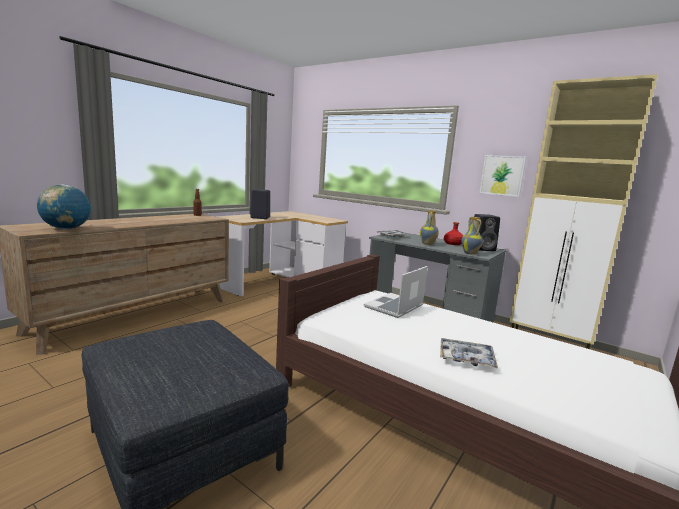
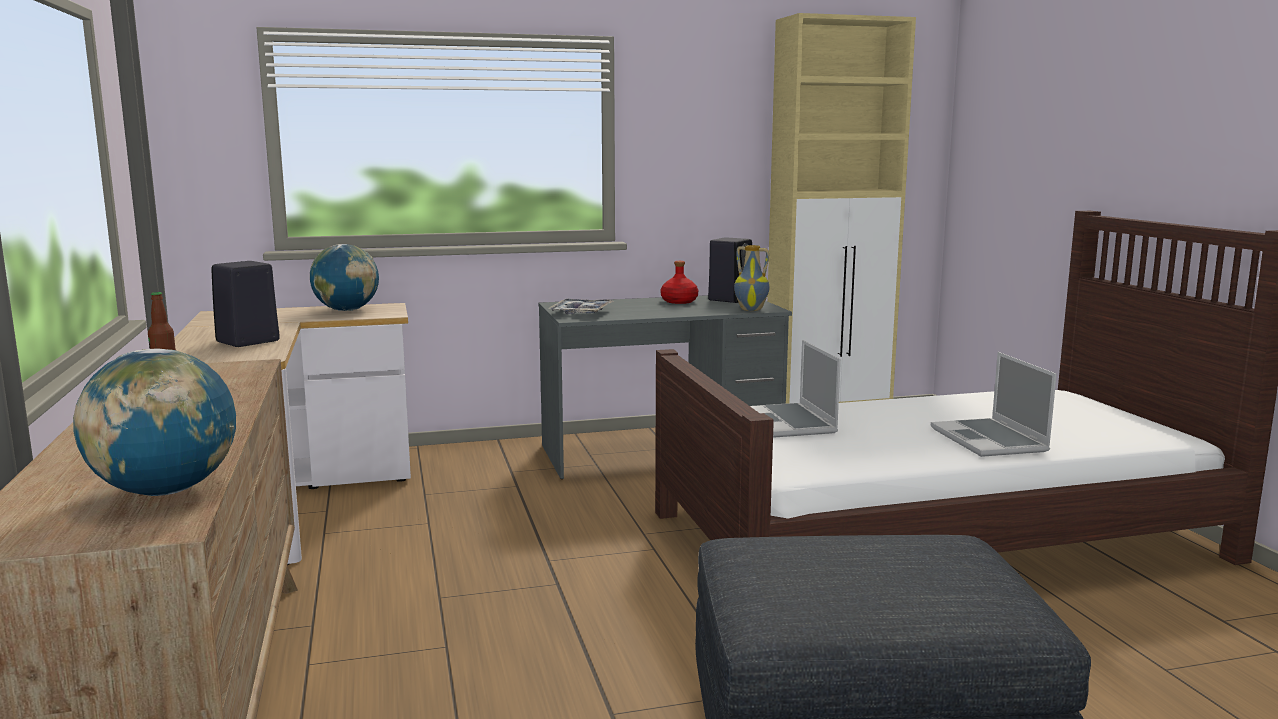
camera: 50 degrees left, 0 degrees up
(321, 218) = (346, 310): none -> globe
(428, 244) = (665, 311): vase -> none
(466, 358) = (990, 440): tray -> laptop
(502, 175) = (708, 165): picture -> none

